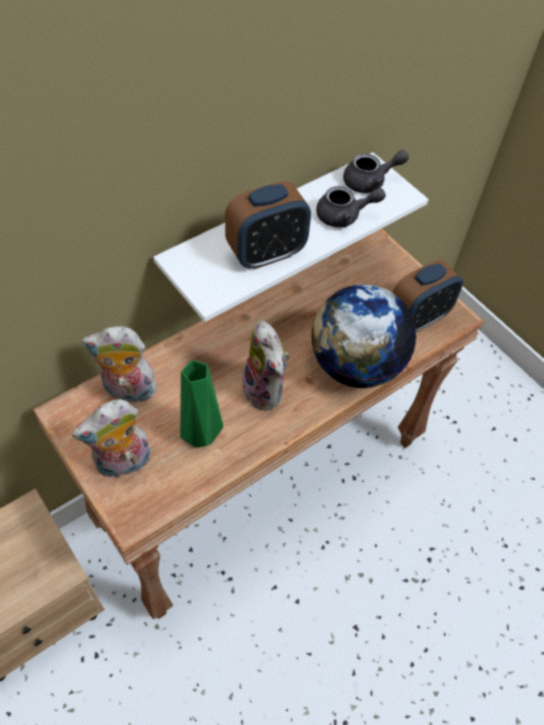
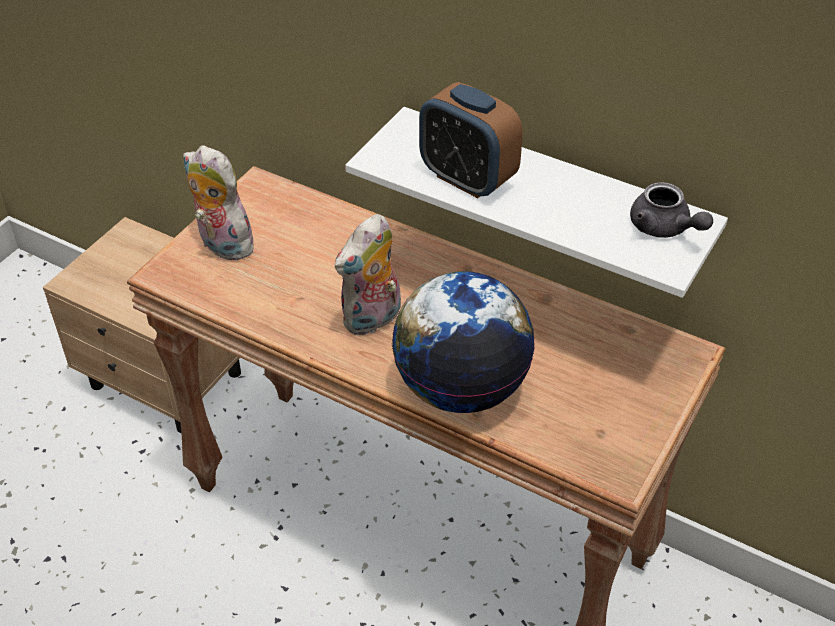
camera: 70 degrees right, 10 degrees down
(128, 391) = (308, 217): plush toy -> none
(201, 437) = (282, 289): green vase -> none
(344, 216) = (581, 222): grey teapot -> none
(417, 318) = (583, 431): alarm clock -> none

